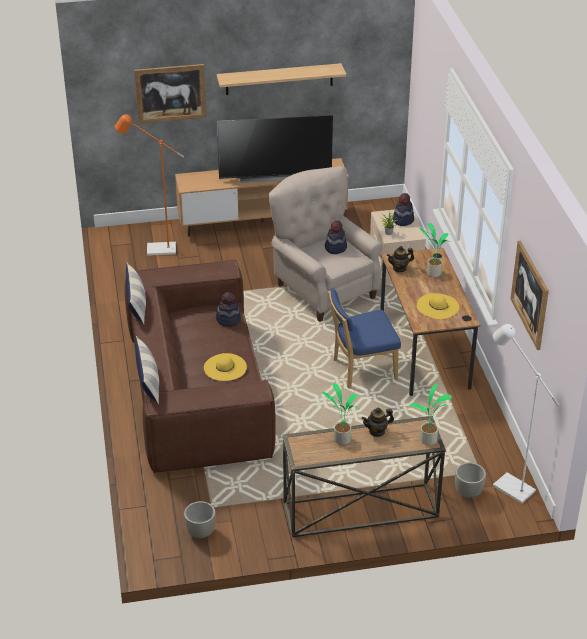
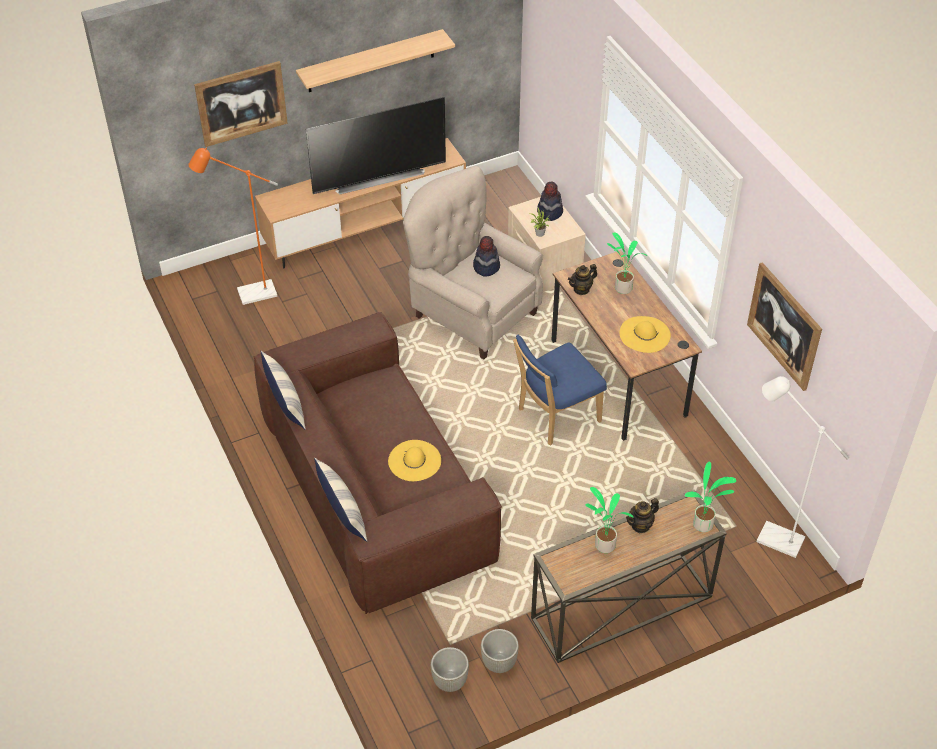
camera: 15 degrees left, 10 degrees up
(228, 319) = (393, 391): hat -> none
(468, 493) = (732, 557): grey planter -> grey planter (499, 663)

